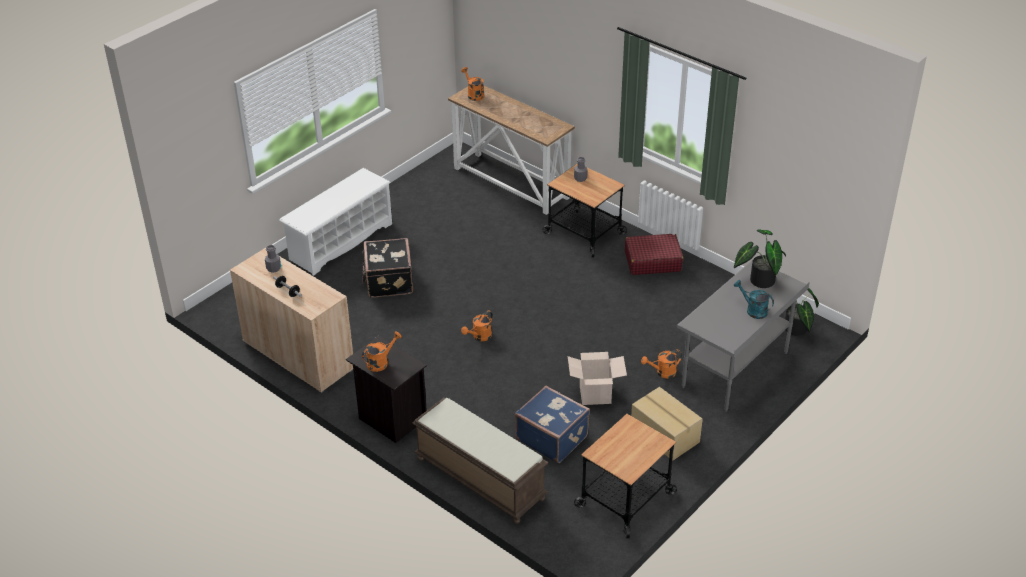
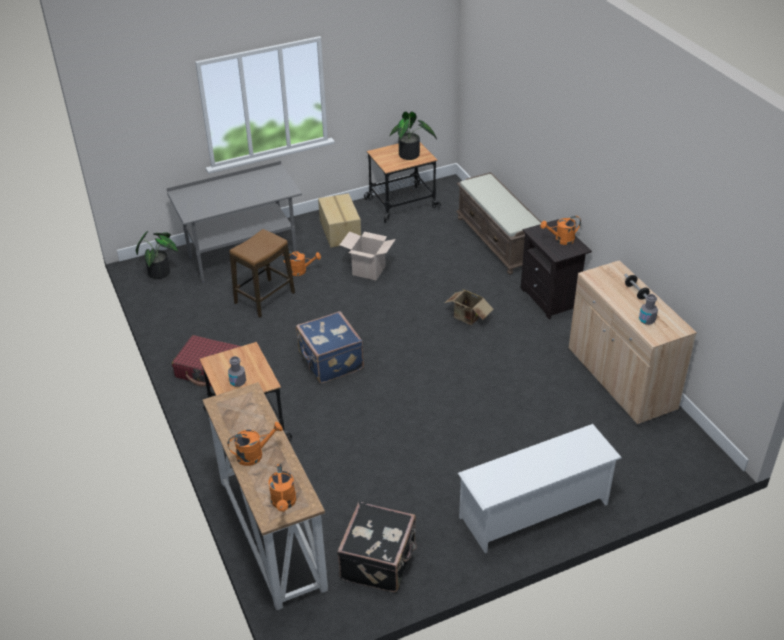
camera: 155 degrees left, 0 degrees up
(388, 281) = (498, 434): black suitcase -> black suitcase (379, 561)
(464, 372) = (467, 318): none -> cardboard box
(479, 337) = (435, 345): orange watering can -> orange watering can (254, 454)
(552, 437) = (425, 251): blue suitcase -> blue suitcase (330, 362)
(669, 334) = (264, 298): none -> stool
(753, 310) = (232, 186): turquoise watering can -> none
(759, 280) = (200, 204): potted plant -> potted plant (411, 156)

